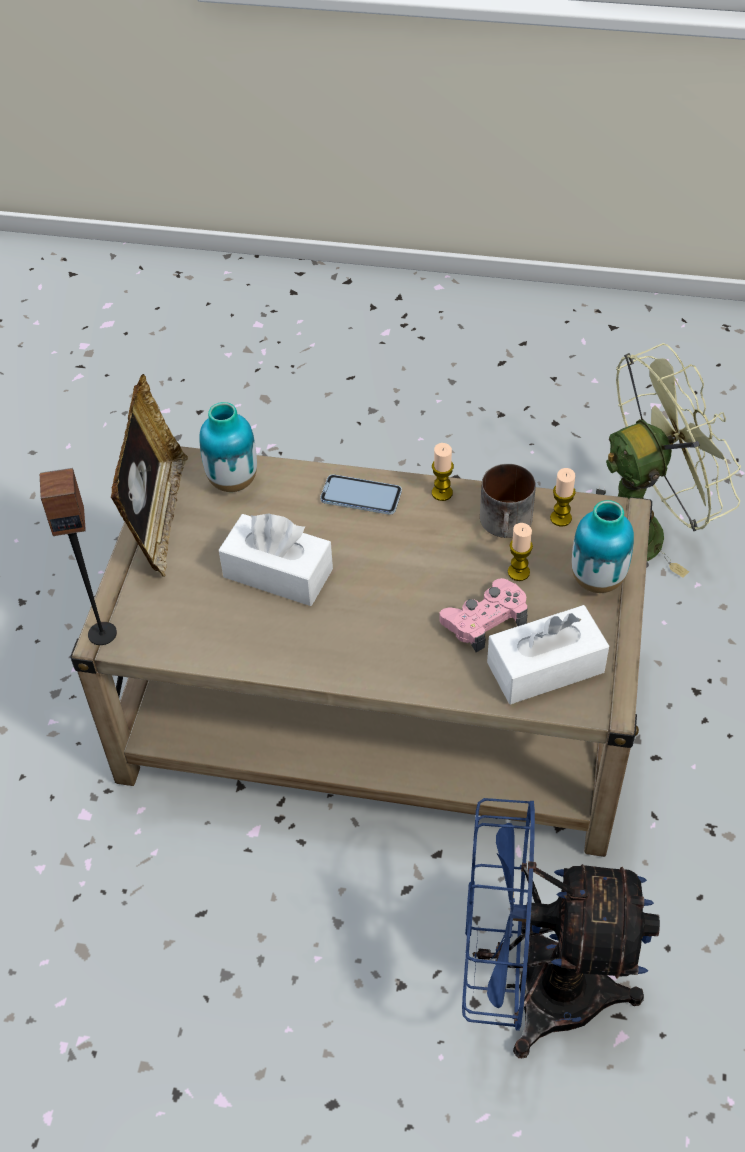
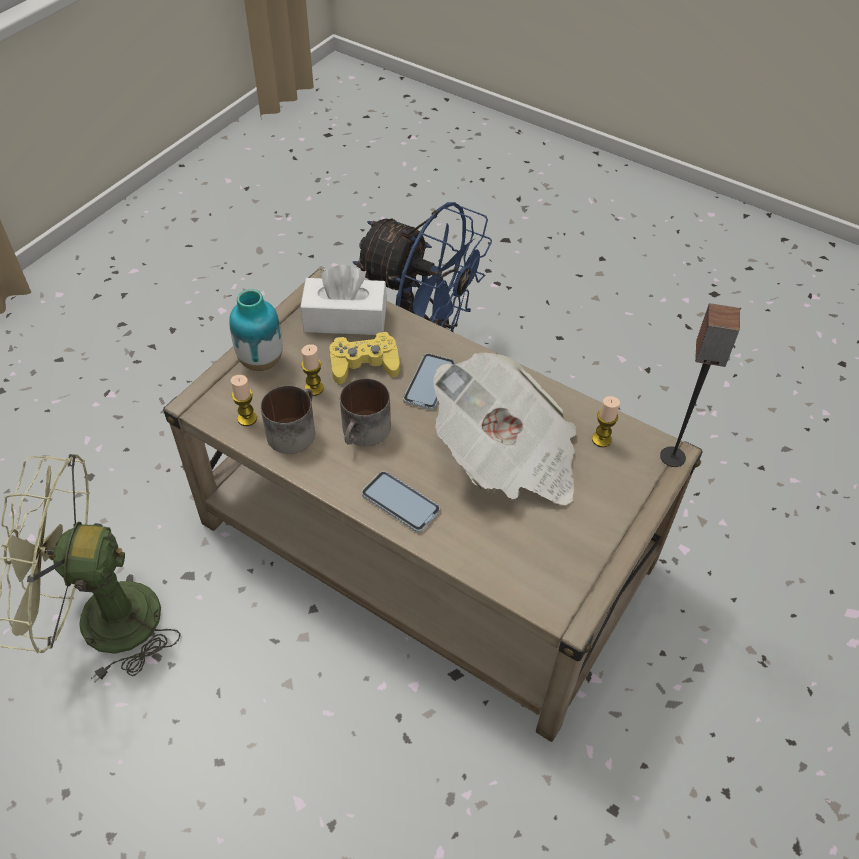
camera: 160 degrees left, 0 degrees up
(158, 518) = (600, 551): picture frame -> none
(233, 481) = (514, 566): vase -> none
(278, 573) = (507, 457): white tissue box -> newspaper
(400, 624) = (429, 382): none -> phone
(434, 546) = (365, 433): none -> mug
(442, 493) = (327, 478): candle -> candle (601, 439)
(485, 620) = (364, 364): pink game controller -> yellow game controller

